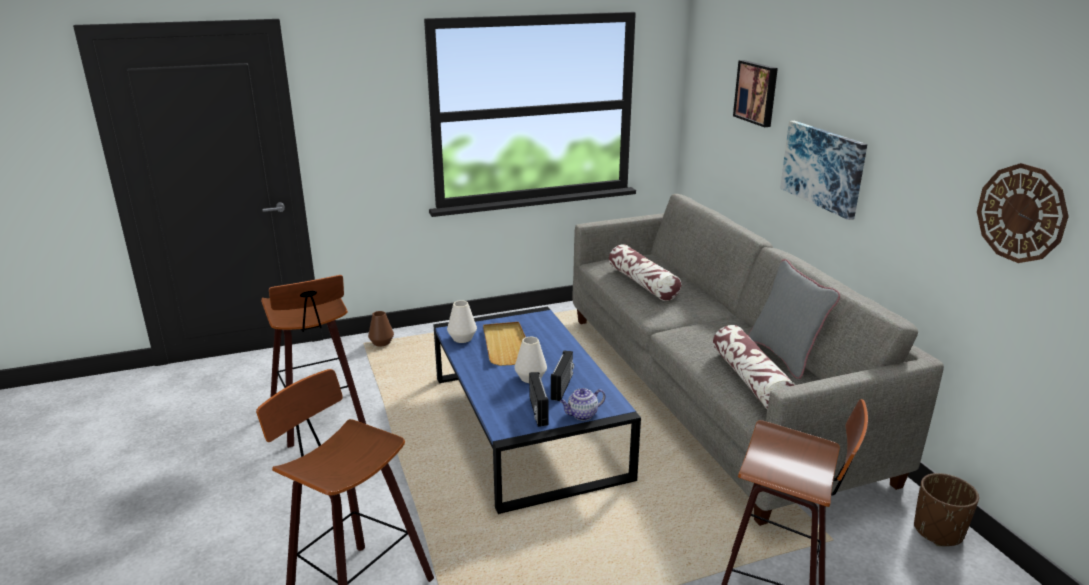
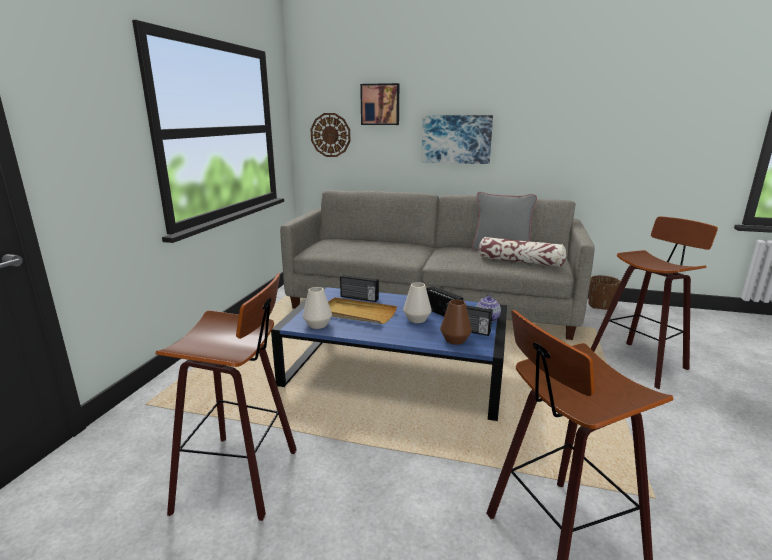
camera: 55 degrees left, 5 degrees down
(381, 343) = (164, 394): brown vase -> brown vase (455, 340)
(544, 333) = (359, 298): none -> radio
(643, 283) = (364, 249): pillow -> none
(1021, 213) = (608, 125): wall clock -> wall clock (330, 135)

